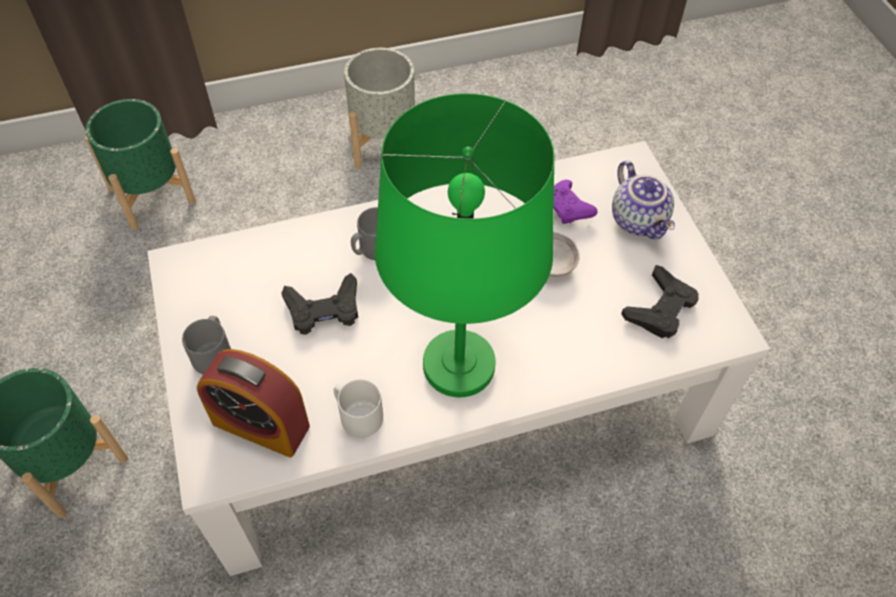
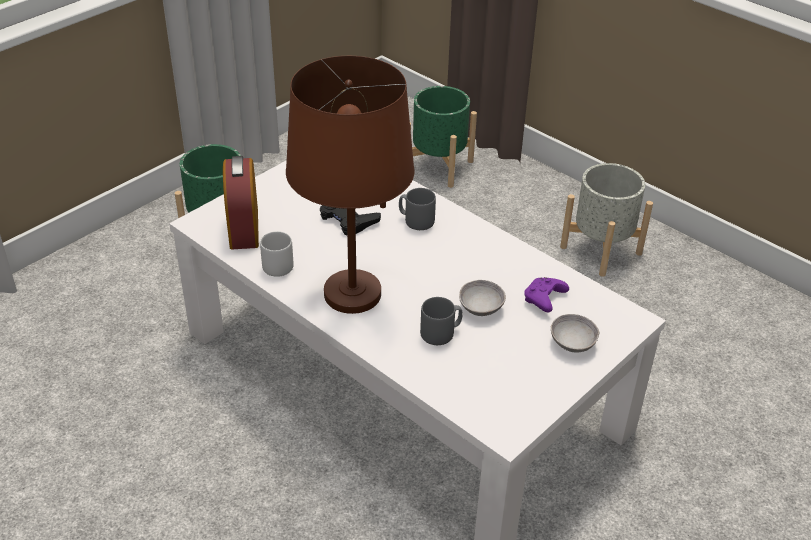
camera: 60 degrees right, 15 degrees down
(214, 354) = (279, 190): grey mug -> grey mug (441, 333)
(459, 366) = (352, 294): green table lamp -> brown table lamp
(640, 220) = (572, 343): teapot -> grey bowl
(660, 308) = (493, 382): black game controller -> none

